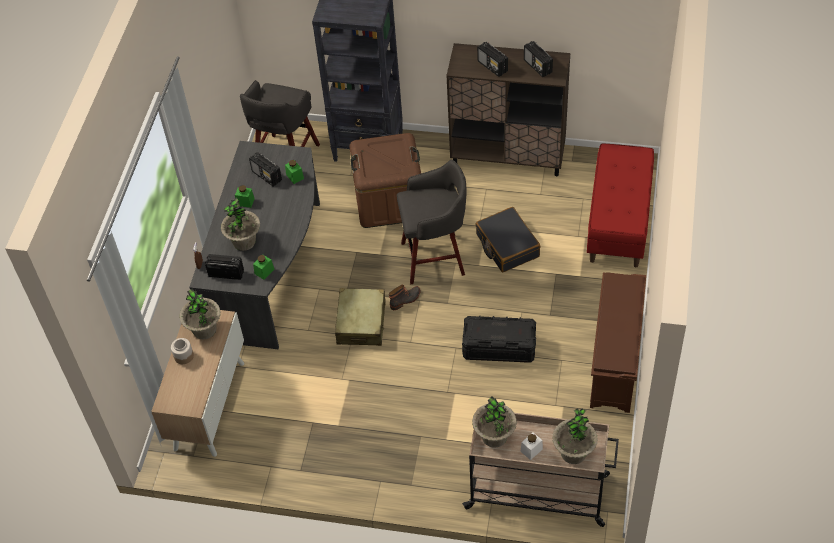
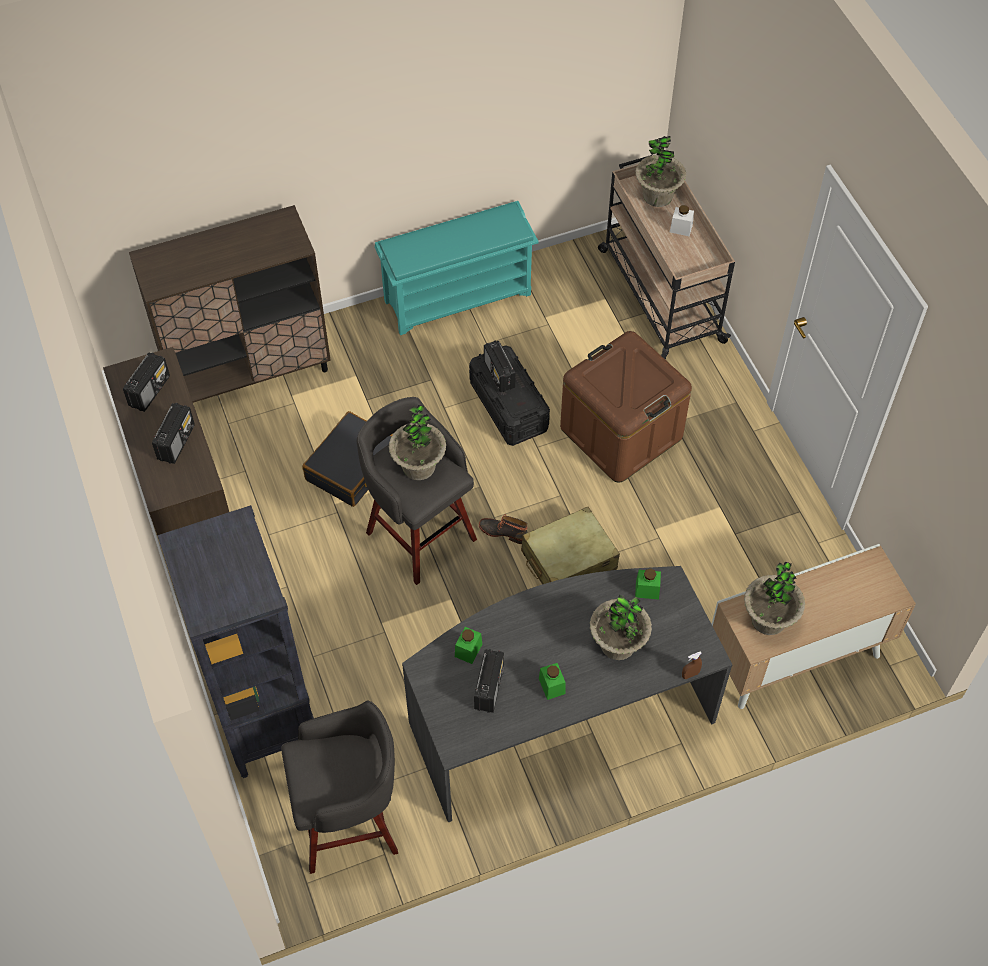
camera: 125 degrees left, 5 degrees up
(183, 356) = (820, 618): jar -> none
(226, 273) = (681, 633): radio -> radio (499, 375)
(389, 201) = (354, 637): brown storage box -> brown storage box (621, 432)
(494, 436) = (689, 263): potted plant -> potted plant (419, 466)
(615, 363) = (458, 296): brown shoe rack -> turquoise shoe rack
(618, 222) = (249, 372): red bench -> brown cabinet

